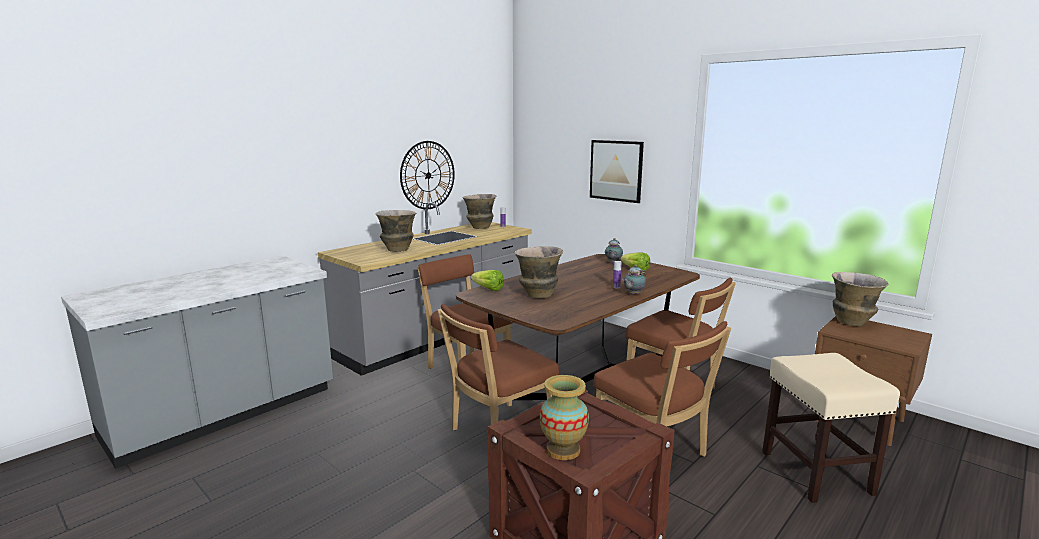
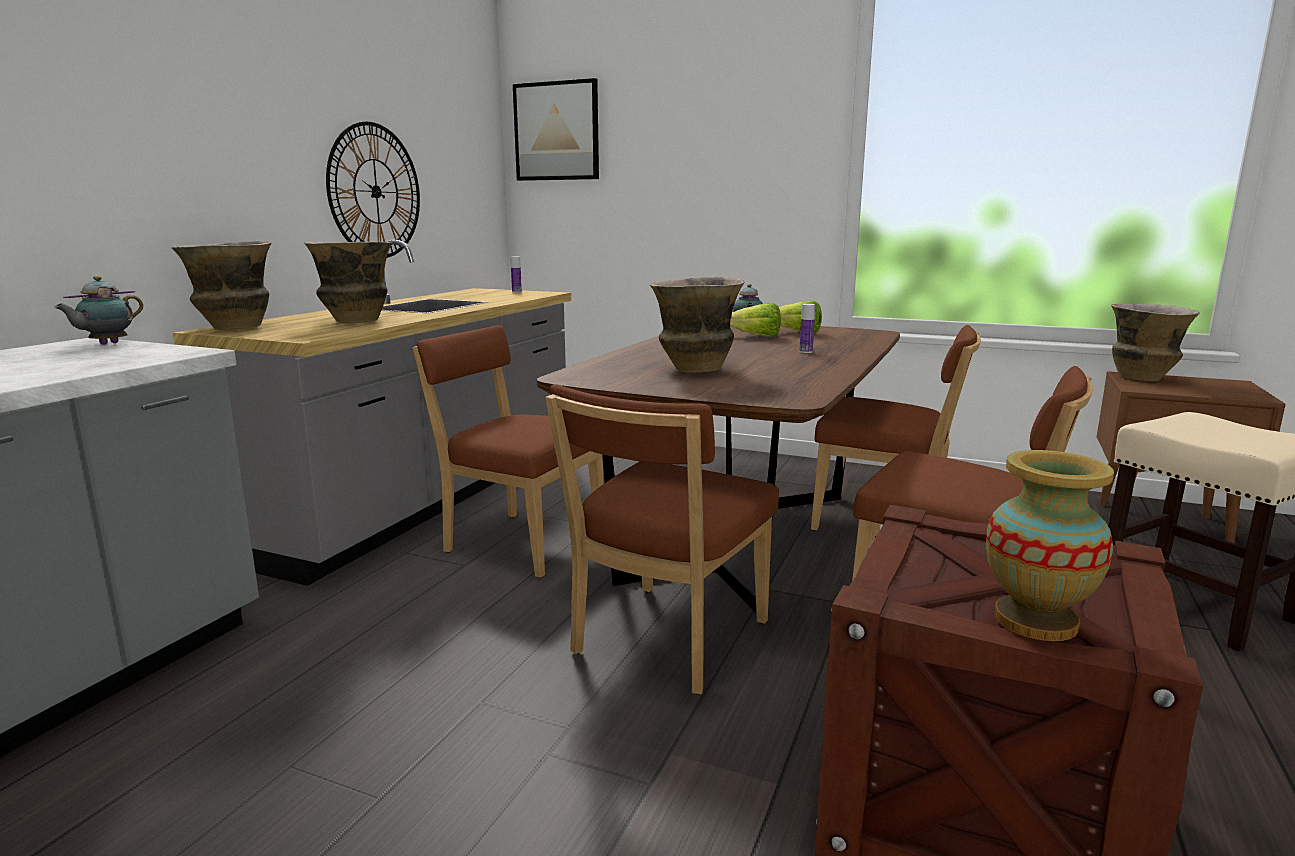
camera: 20 degrees left, 0 degrees up
(480, 228) = (476, 294): vase -> vase (234, 328)
(486, 289) = (586, 369): lettuce -> lettuce (752, 336)
(616, 170) = (709, 185): picture -> picture (556, 131)
(633, 294) = (848, 357): teapot -> teapot (106, 344)

